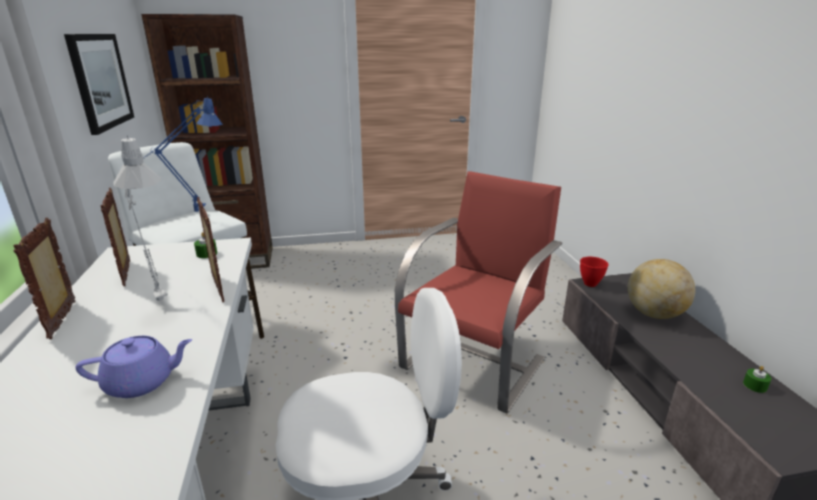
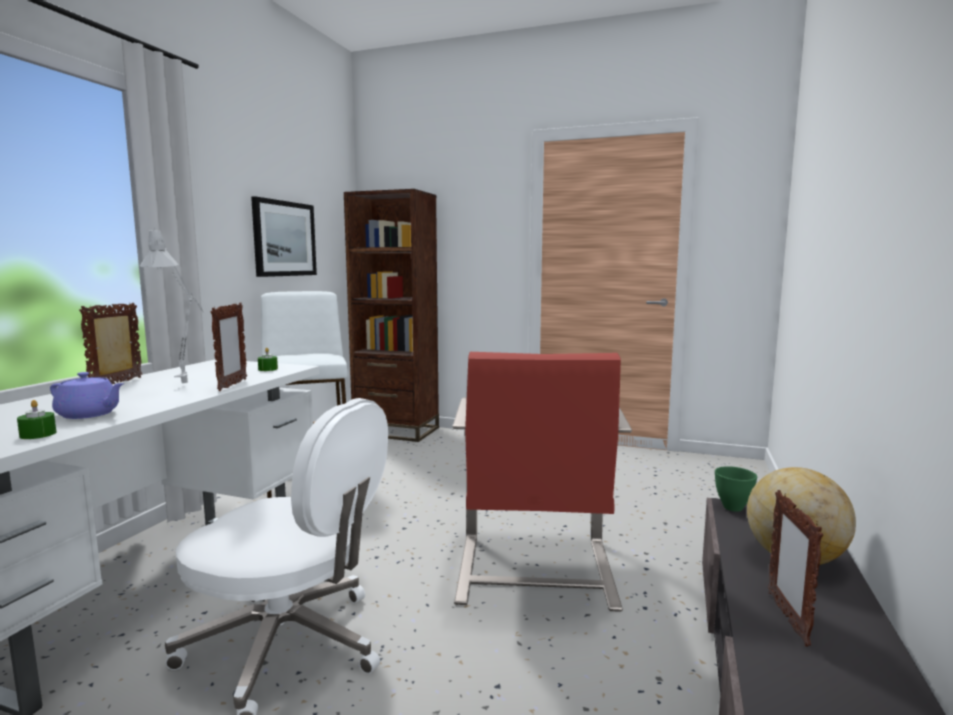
camera: 30 degrees right, 15 degrees down
(127, 273) = (198, 370): picture frame -> picture frame (787, 618)
(190, 213) = (312, 352): blue table lamp -> none
(474, 362) = (535, 572): red armchair -> red armchair turned 120 degrees clockwise
(590, 284) = (733, 508): red bowl -> green bowl
(755, 385) = (869, 685): green candle -> green candle (38, 434)

